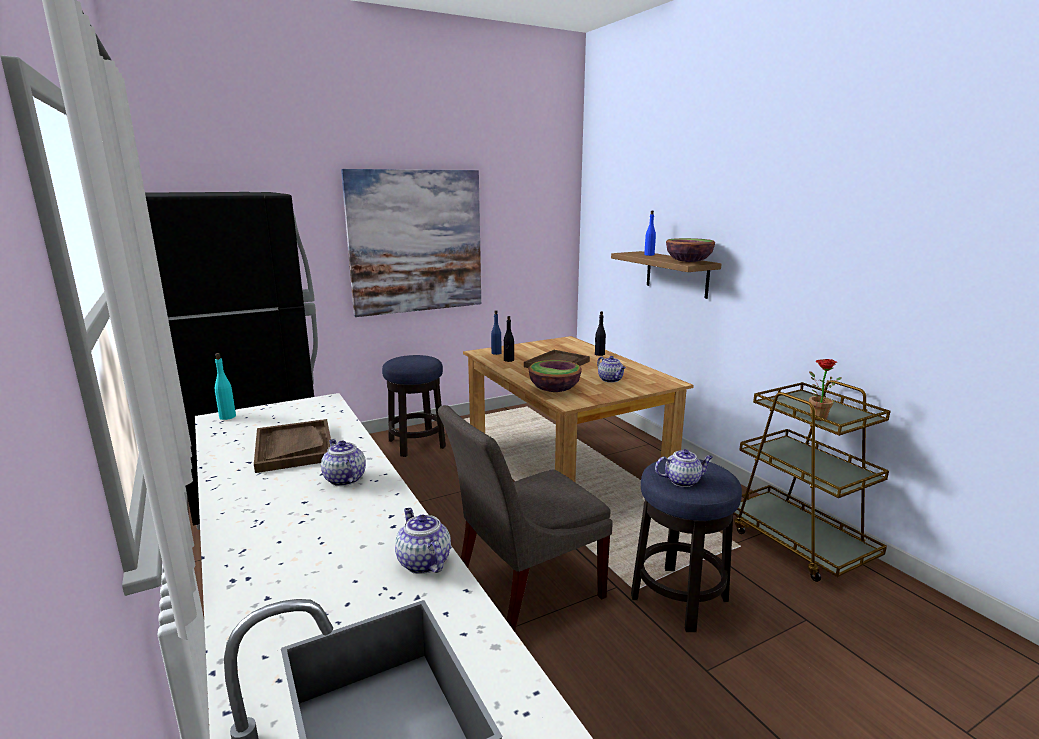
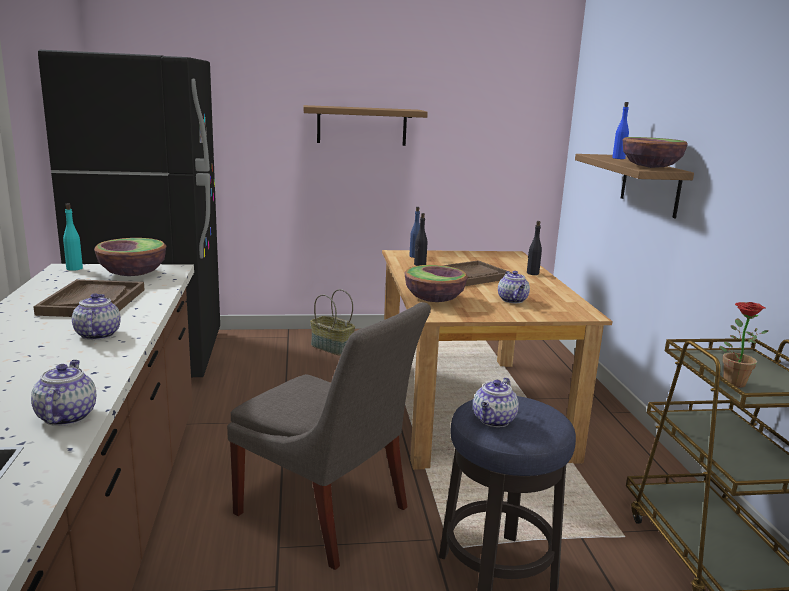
camera: 20 degrees right, 0 degrees up
(295, 412) = (133, 274): none -> bowl
(416, 242) = (362, 126): picture -> shelf
(416, 444) = (331, 347): stool -> basket
(523, 590) = (327, 514): grey chair -> grey chair turned 135 degrees counterclockwise
(683, 481) = (494, 420): teapot -> teapot turned 105 degrees clockwise

